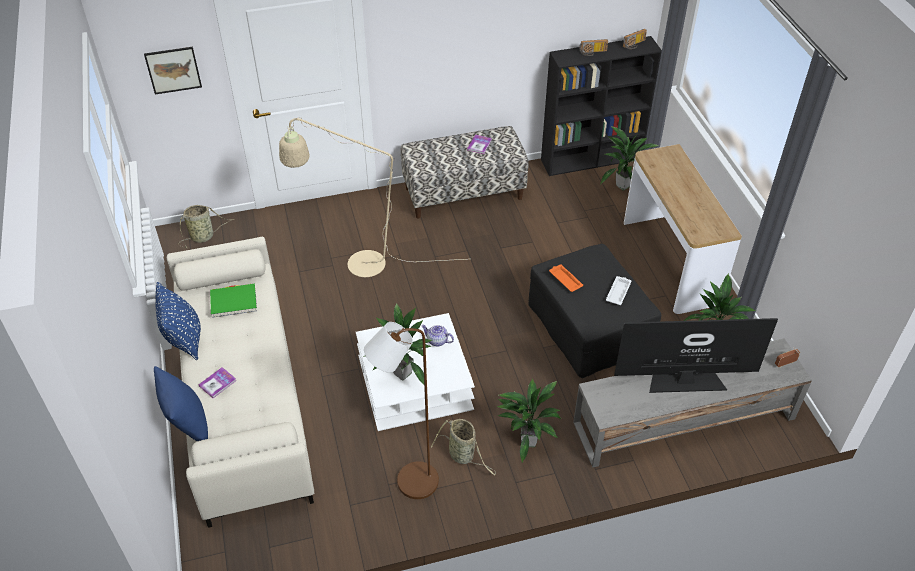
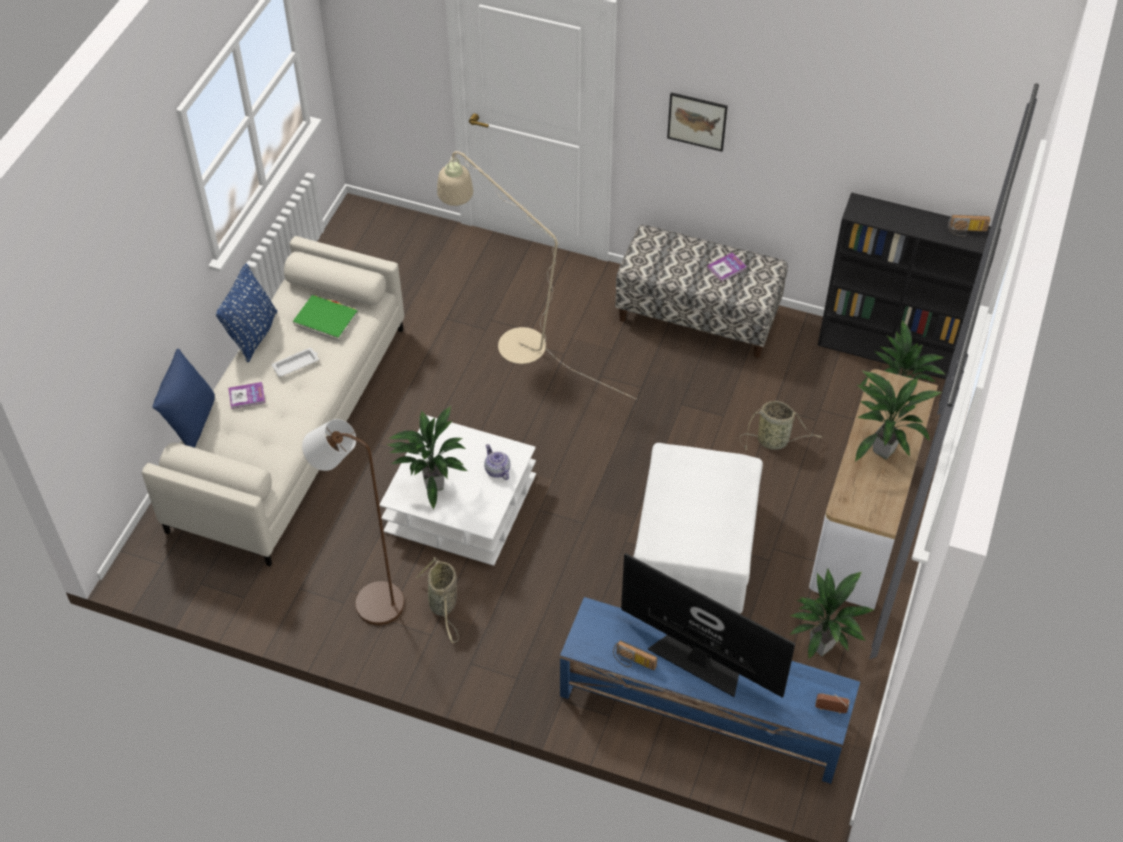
camera: 35 degrees right, 5 degrees up
(173, 70) = (391, 37): picture -> picture (697, 121)
(204, 236) = (385, 229): basket -> basket (775, 441)
(527, 441) = (519, 630): potted plant -> potted plant (883, 450)
(565, 279) = (672, 477): orange tray -> none
(590, 328) = (695, 550): black ottoman -> white ottoman
(593, 52) = (902, 218): radio -> radio (633, 662)
(618, 292) = (717, 523): white tray -> white tray (296, 364)
(683, 420) = (702, 708): grey tv stand -> blue tv stand

